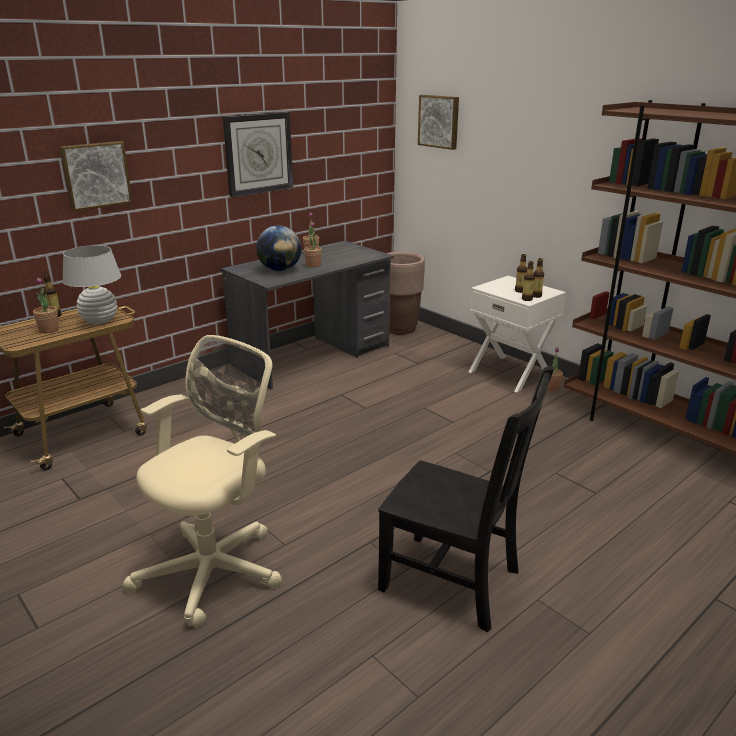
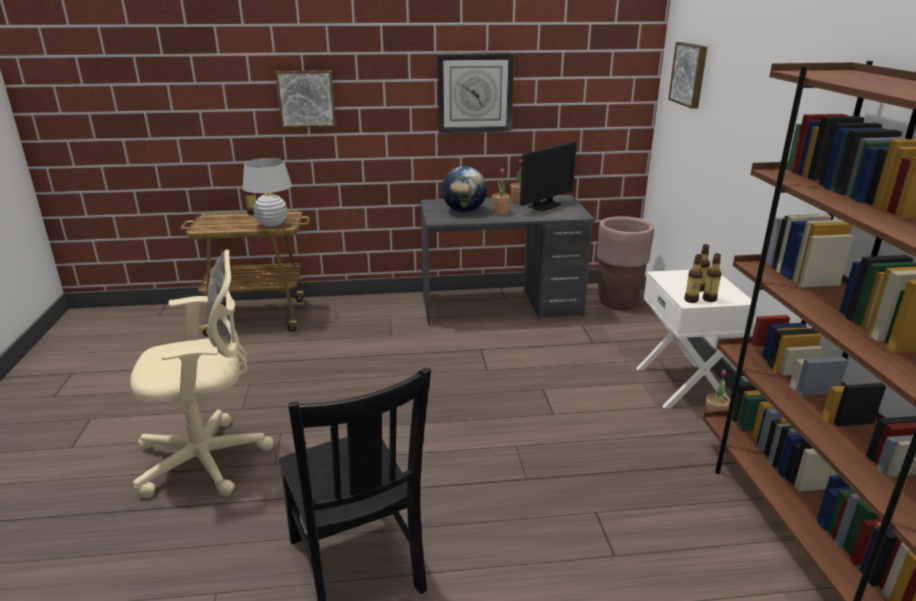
camera: 35 degrees right, 0 degrees up
(49, 330) = (233, 223): potted plant -> none
(339, 253) = (544, 205): none -> monitor

